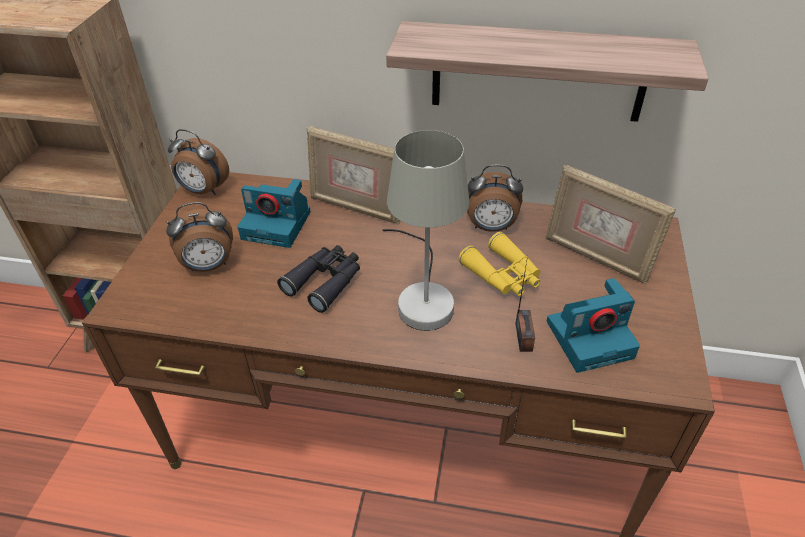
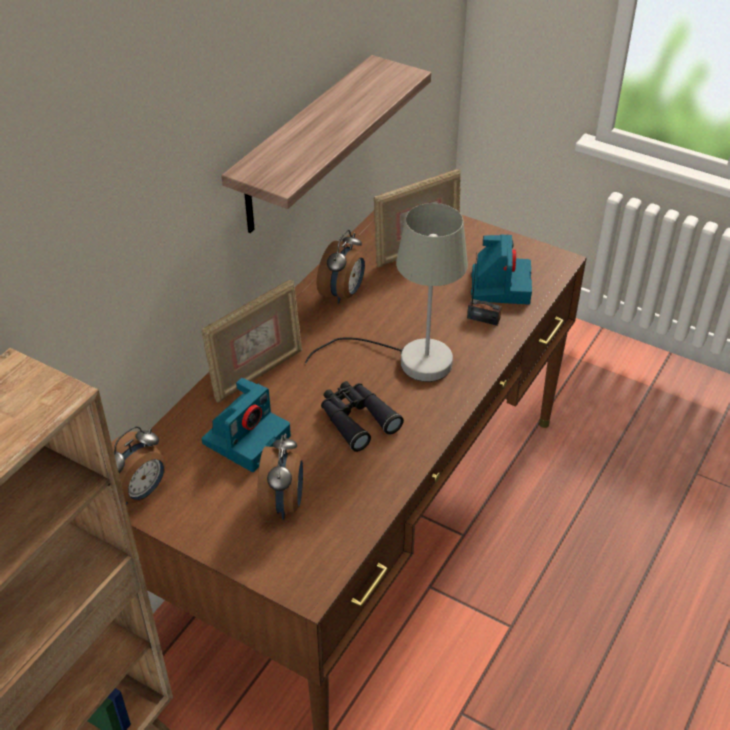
camera: 70 degrees left, 0 degrees up
(503, 275) = (409, 306): yellow binoculars -> none

